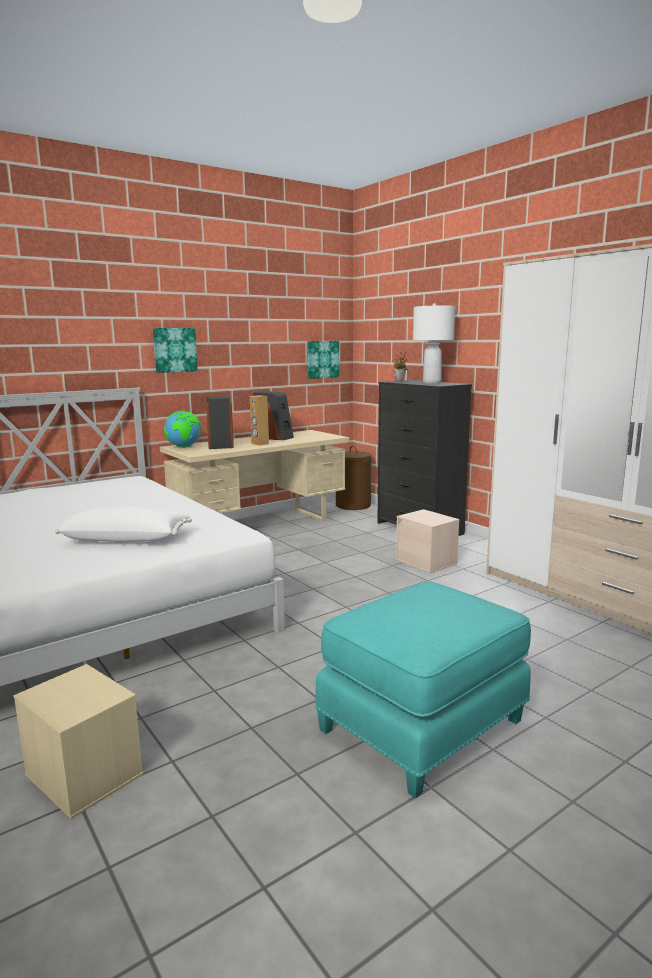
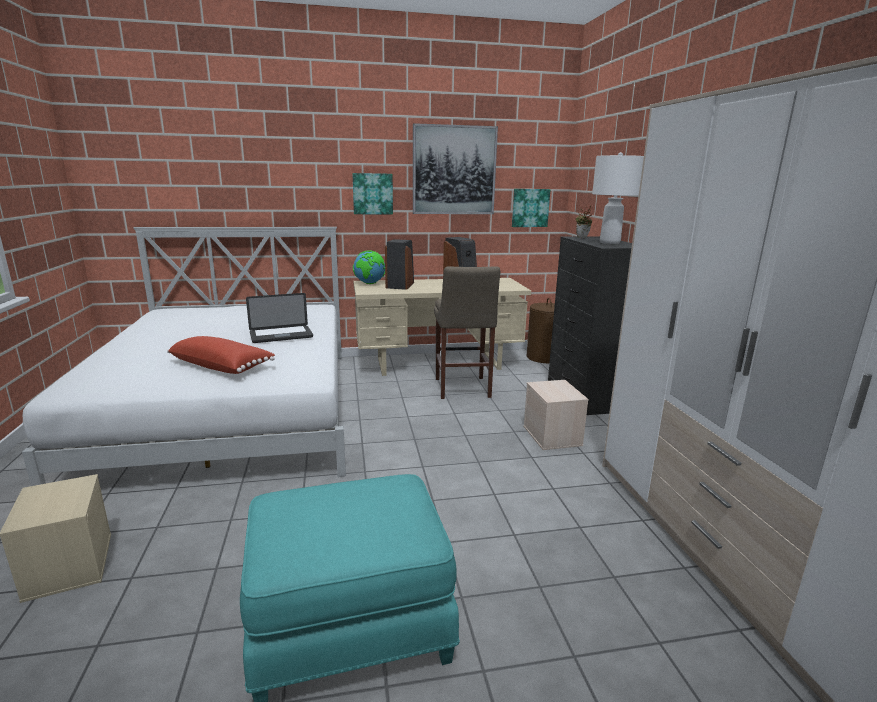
camera: 25 degrees right, 5 degrees up
(127, 539) = (222, 366): white pillow -> red pillow
(142, 506) = (281, 335): none -> laptop
(253, 324) = (454, 170): none -> picture
(260, 444) = (436, 288): brown speaker -> none
(309, 542) = (462, 389): none -> beige stool

